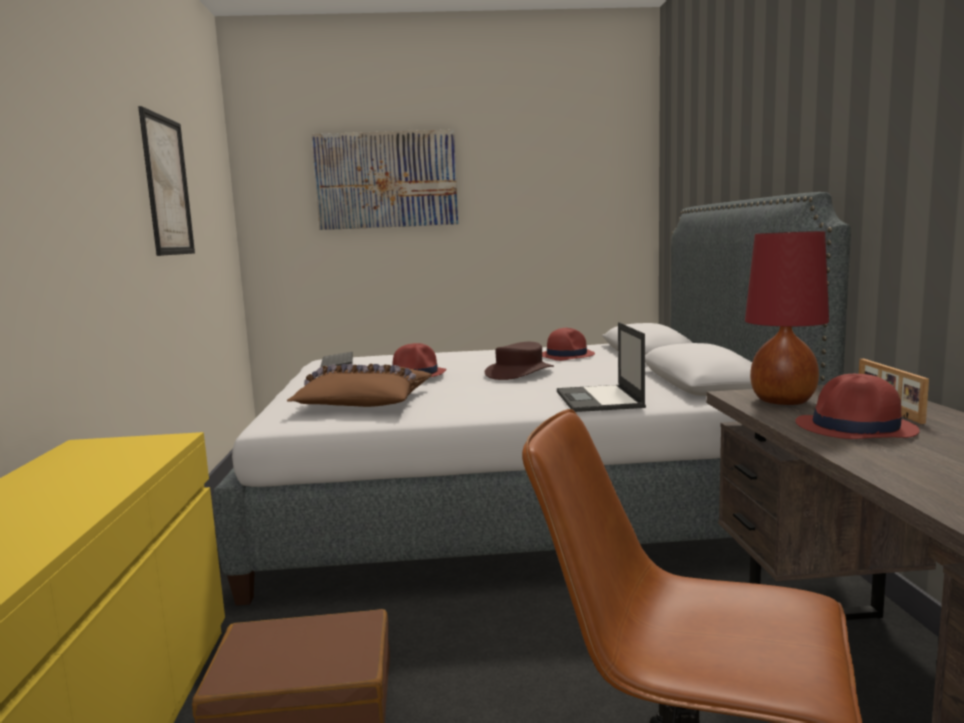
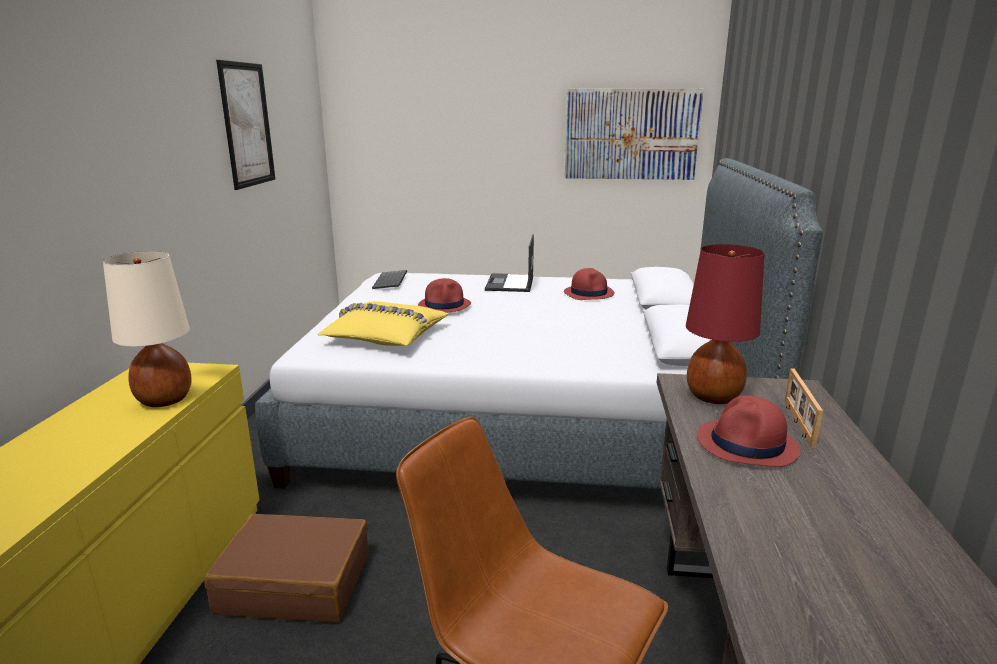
camera: 10 degrees right, 10 degrees up
(123, 468) = (164, 400): none -> beige table lamp
(363, 402) = (385, 336): brown pillow -> yellow pillow
(386, 180) = (455, 106): picture -> picture (631, 134)
(519, 372) = (532, 313): brown hat -> none
(599, 399) = (579, 358): laptop -> laptop (510, 283)

